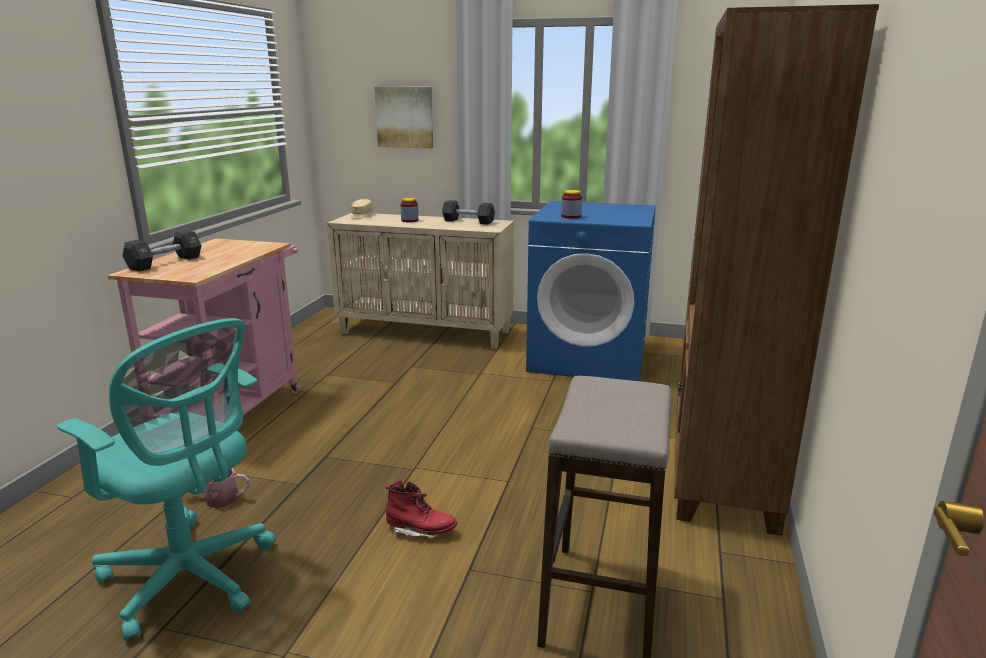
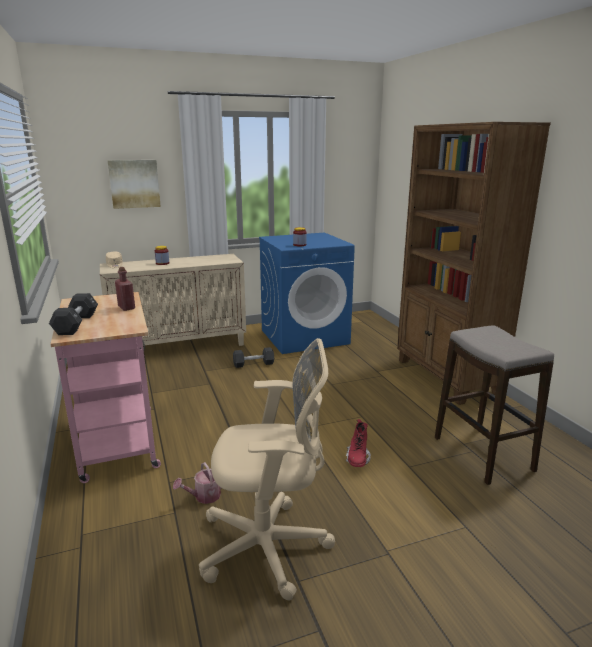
camera: 35 degrees left, 0 degrees up
(192, 579) = (270, 547): turquoise office chair -> beige office chair
(239, 256) = (126, 307): none -> red bottle
(421, 530) = (357, 459): red boot -> red boot turned 120 degrees clockwise
(468, 221) = (205, 258): black dumbbell -> black dumbbell (253, 364)

